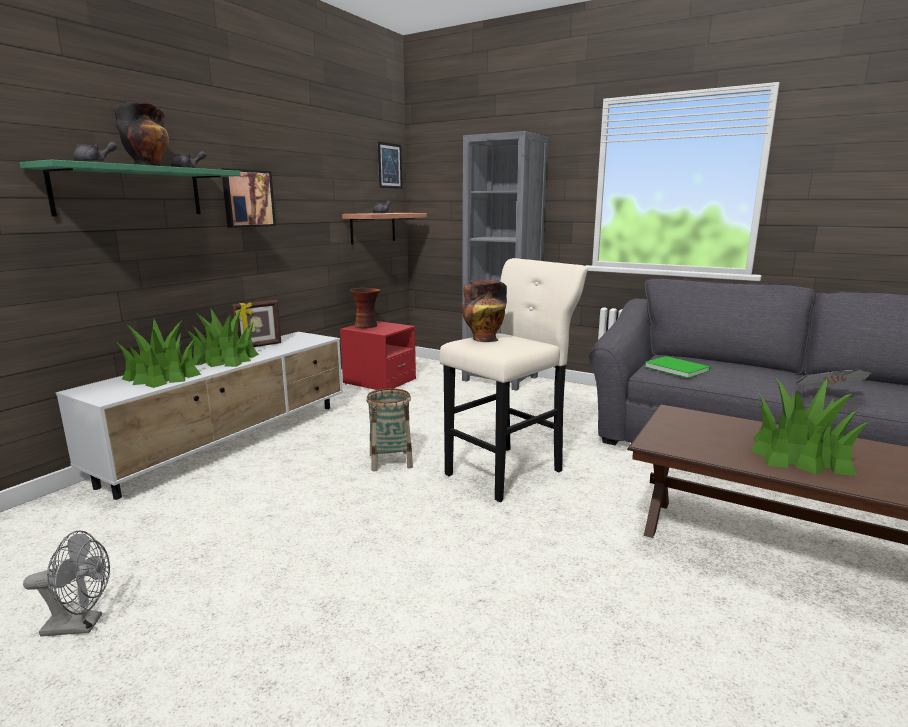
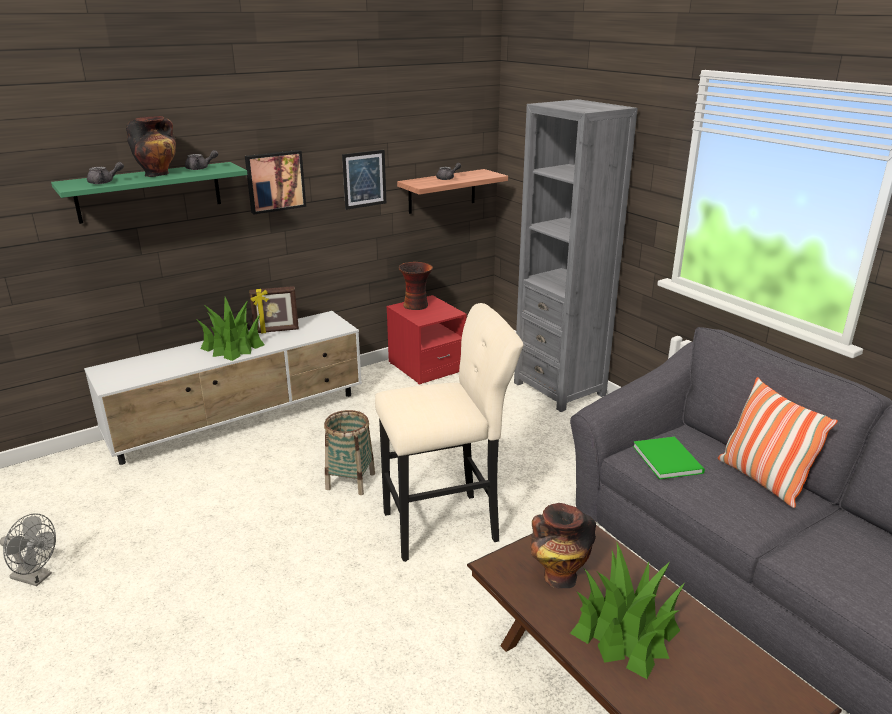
camera: 25 degrees right, 10 degrees up
(162, 376) = (167, 363): potted plant -> none
(390, 165) = (472, 115): picture -> picture (364, 179)
(484, 339) = (417, 395): vase -> vase (558, 576)
(747, 368) = (762, 480): none -> pillow
(827, 395) = (801, 554): newspaper -> none

